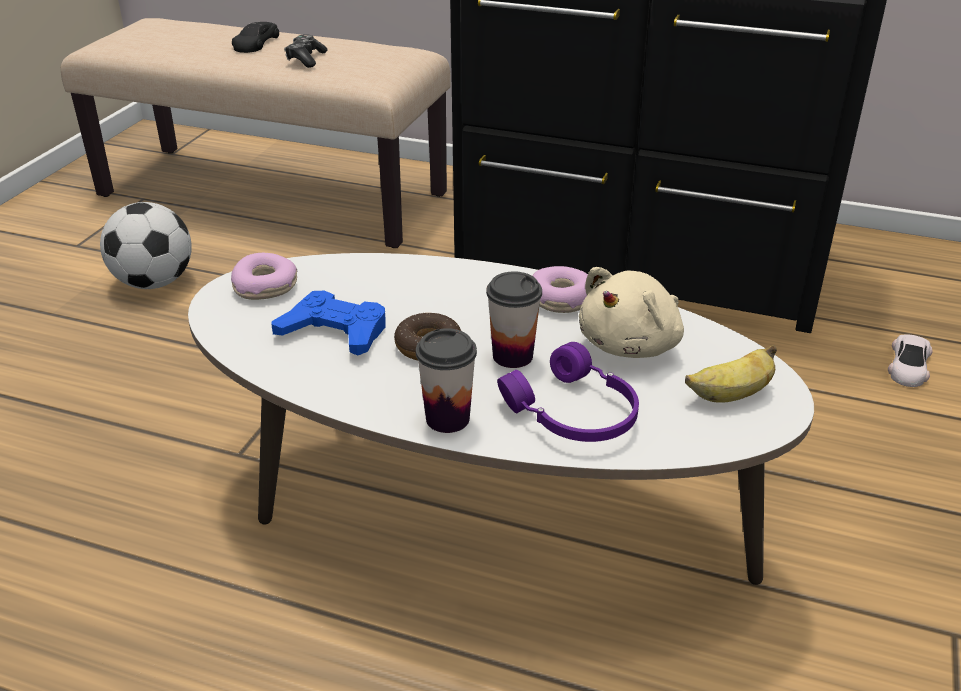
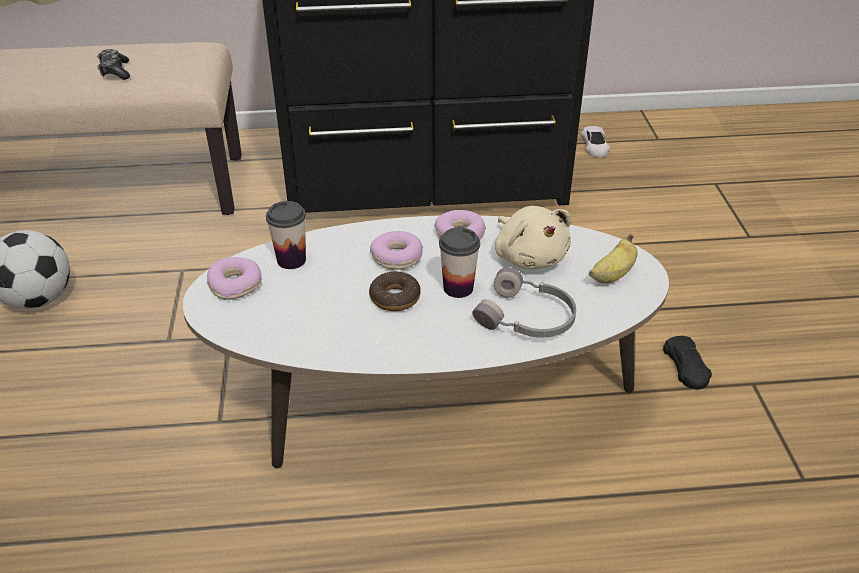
camera: 25 degrees left, 5 degrees up
(255, 43) = (54, 64): black toy car -> black toy car (686, 366)
(334, 332) = (318, 306): blue game controller -> none
(447, 419) = (449, 348): cup -> cup (291, 260)
(466, 304) = (397, 257): none -> donut
(572, 414) = (526, 319): purple headphones -> grey headphones
(632, 344) = (529, 256): beige plush toy -> beige plush toy turned 45 degrees counterclockwise
(908, 366) = (640, 212): white toy car -> white toy car (594, 145)

